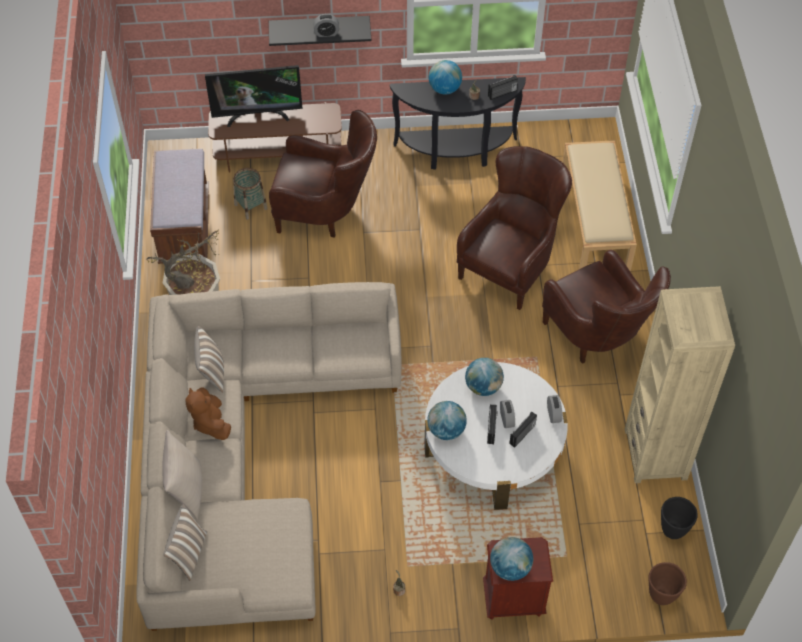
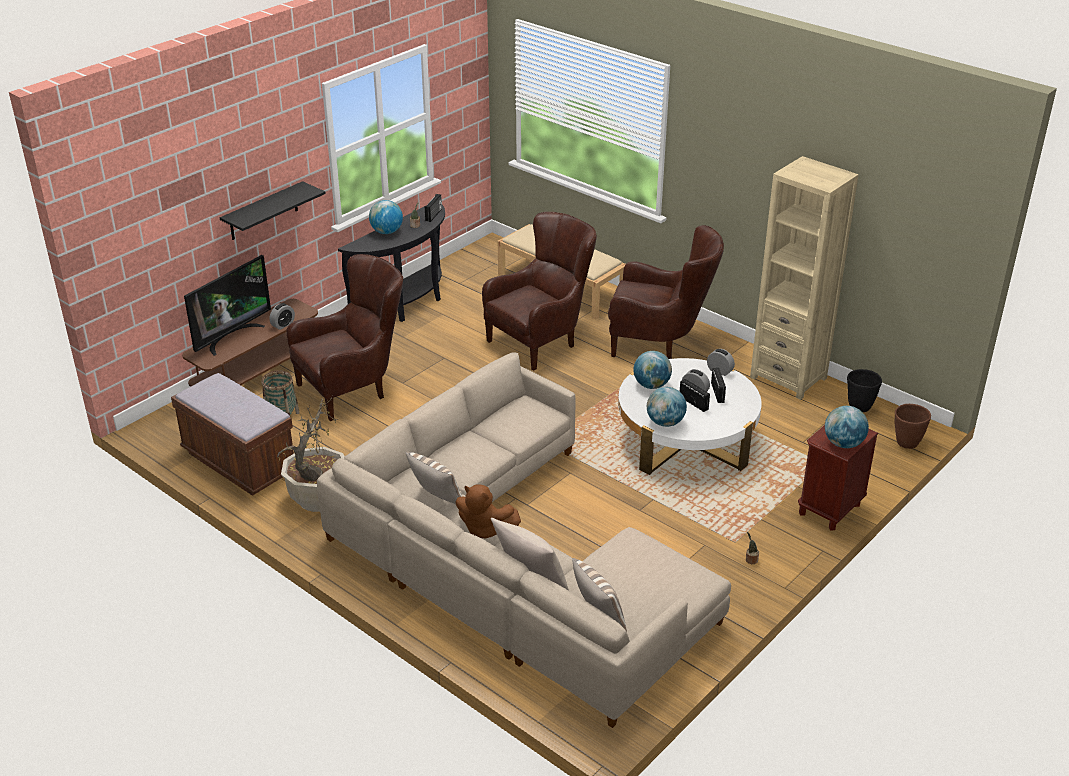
camera: 45 degrees left, 20 degrees down
(326, 33) = (283, 203): alarm clock -> alarm clock (283, 325)
(511, 265) = (542, 340): brown armchair -> brown armchair turned 60 degrees clockwise

